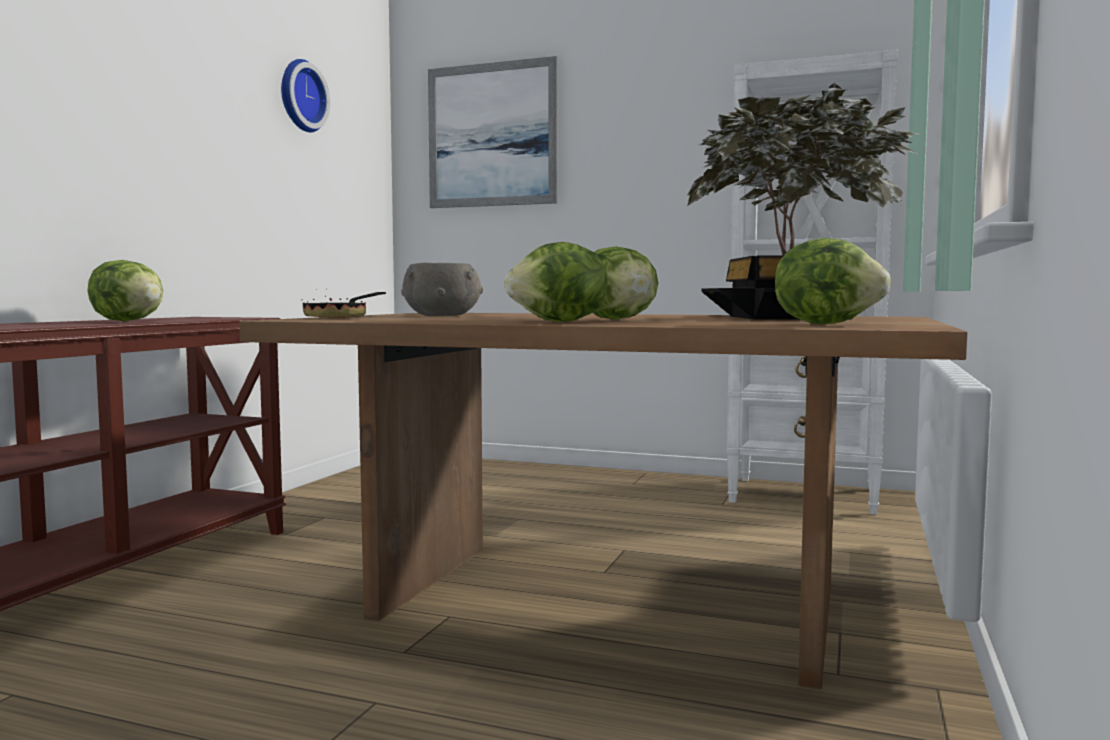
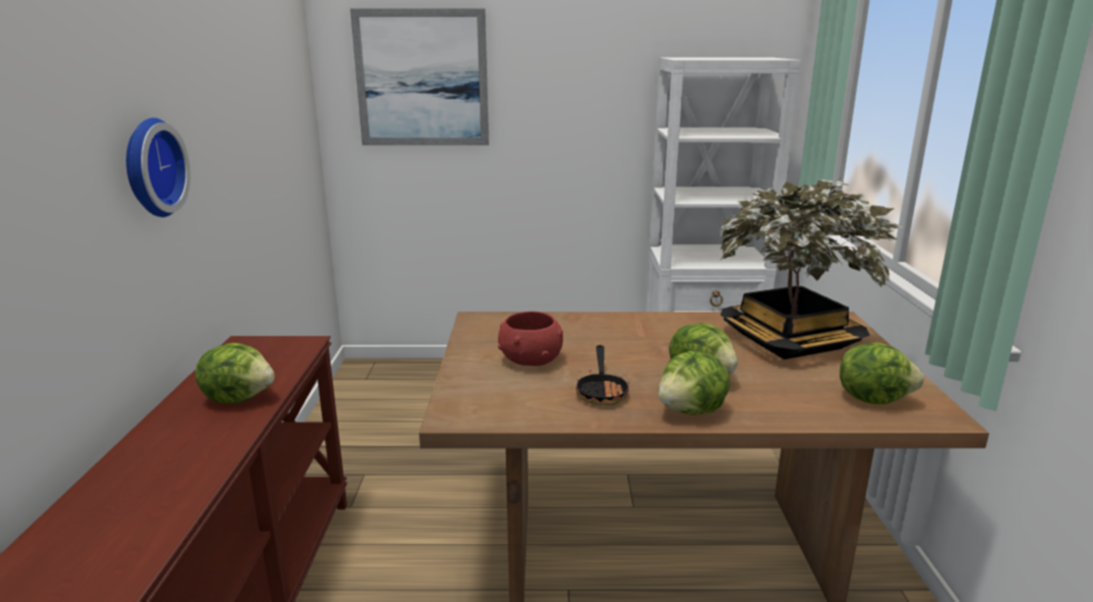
camera: 20 degrees left, 15 degrees up
(300, 96) = (259, 71): wall clock -> wall clock (150, 168)
(341, 317) = (467, 387): frying pan -> frying pan (602, 391)
(442, 316) = (530, 360): grey bowl -> red bowl

